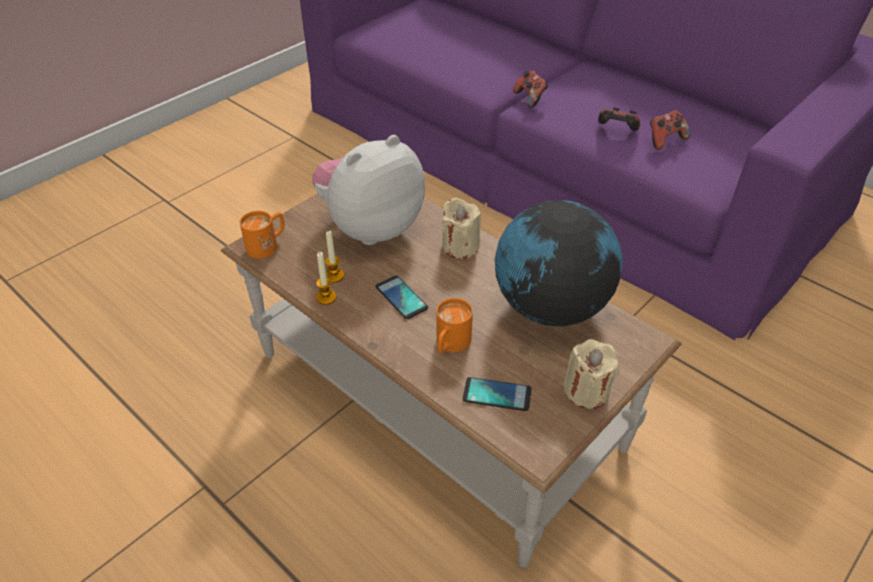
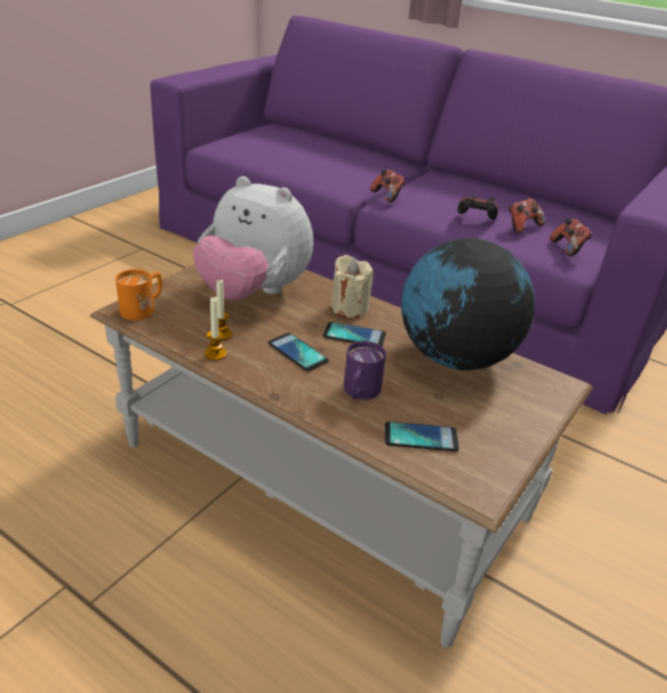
camera: 10 degrees left, 10 degrees down
(371, 227) = (253, 293): plush toy -> plush toy turned 105 degrees counterclockwise
(450, 345) = (359, 393): orange mug -> purple mug
(458, 279) = (354, 335): none -> phone
(586, 391) = (514, 431): beige candle -> none
(708, 169) = (568, 248): none -> game controller

